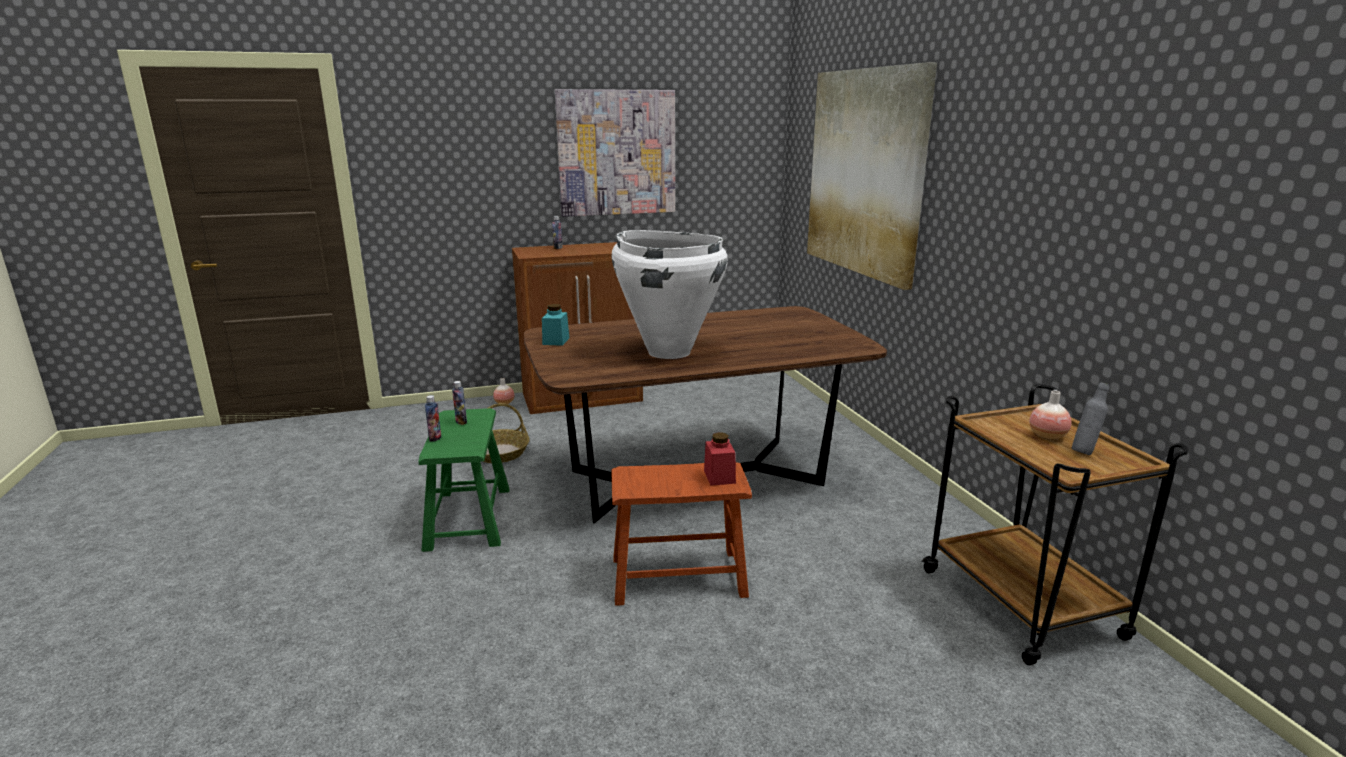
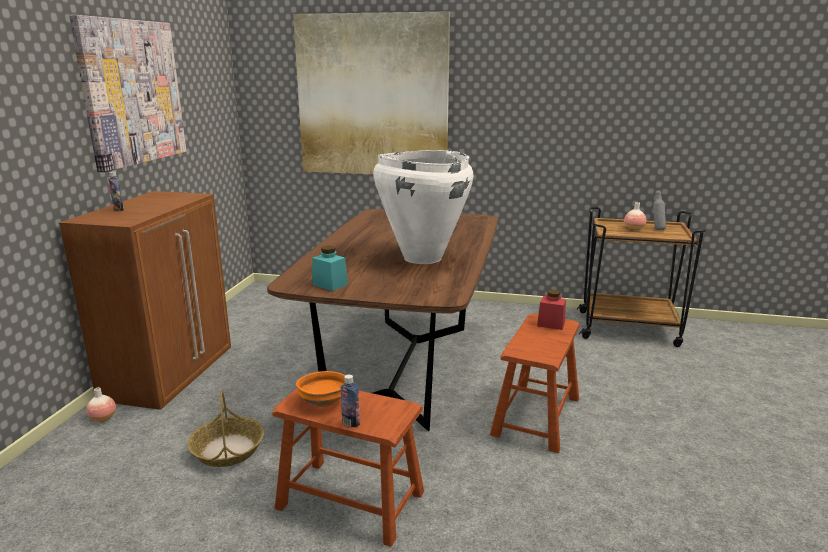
camera: 60 degrees left, 0 degrees up
(461, 422) = (324, 401): bottle -> orange bowl
(468, 518) = (351, 500): green stool -> brown stool

